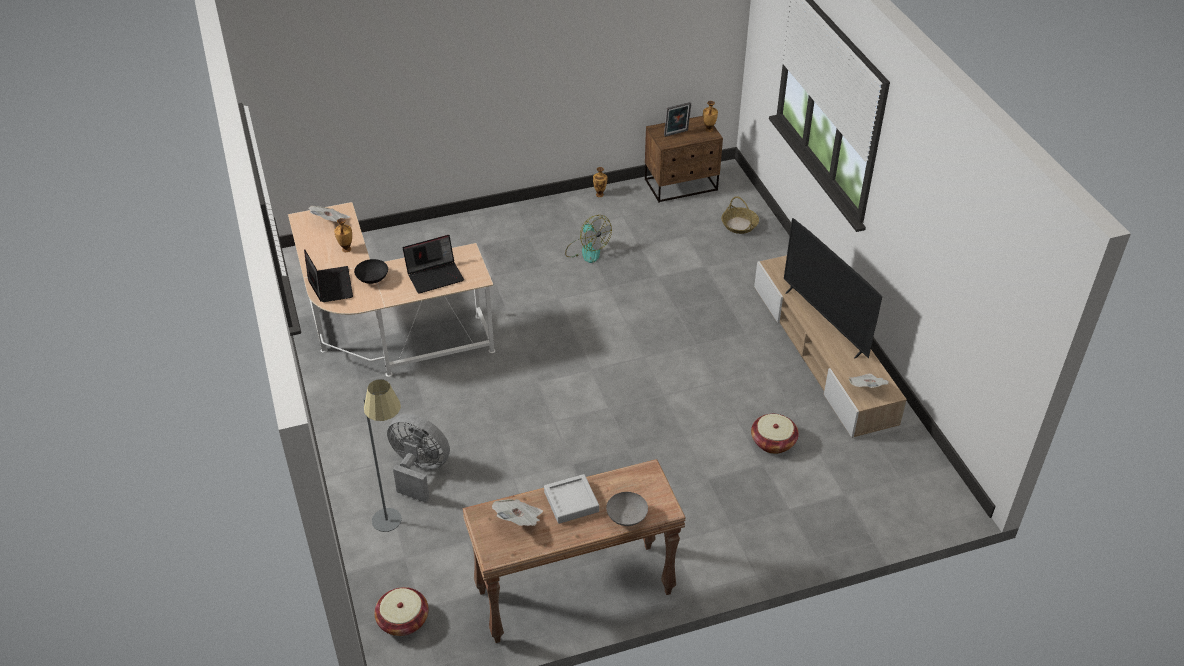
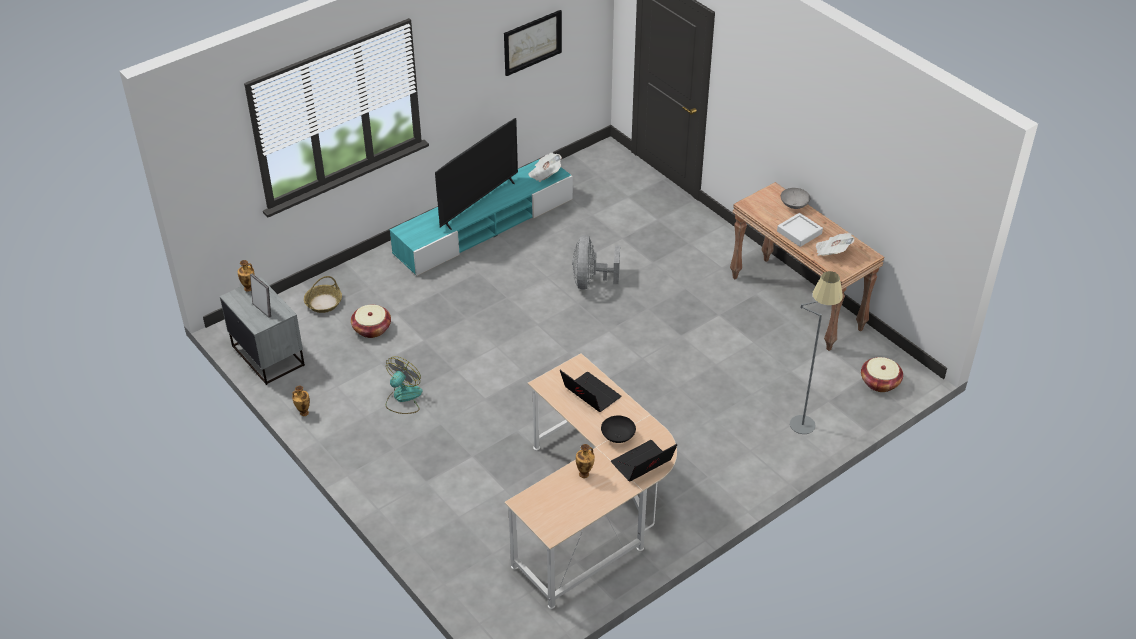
camera: 110 degrees left, 0 degrees up
(331, 222) = (546, 505): newspaper -> none
(419, 471) = (742, 423): grey fan -> grey fan (590, 281)
(681, 185) = (268, 355): brown nightstand -> grey nightstand
(773, 442) = (596, 237): basket -> basket (372, 329)
(823, 354) = (484, 227): beige tv stand -> turquoise tv stand
(960, 271) = (532, 42): none -> picture

